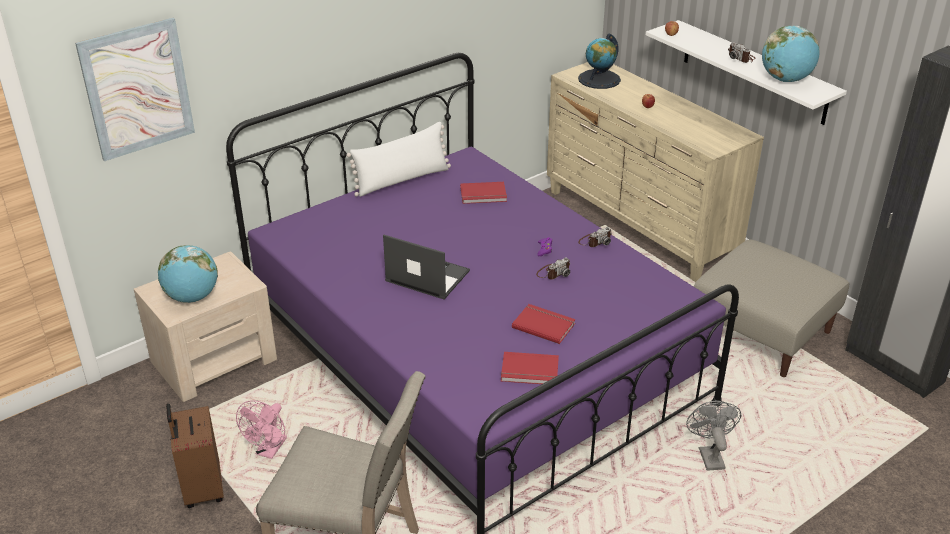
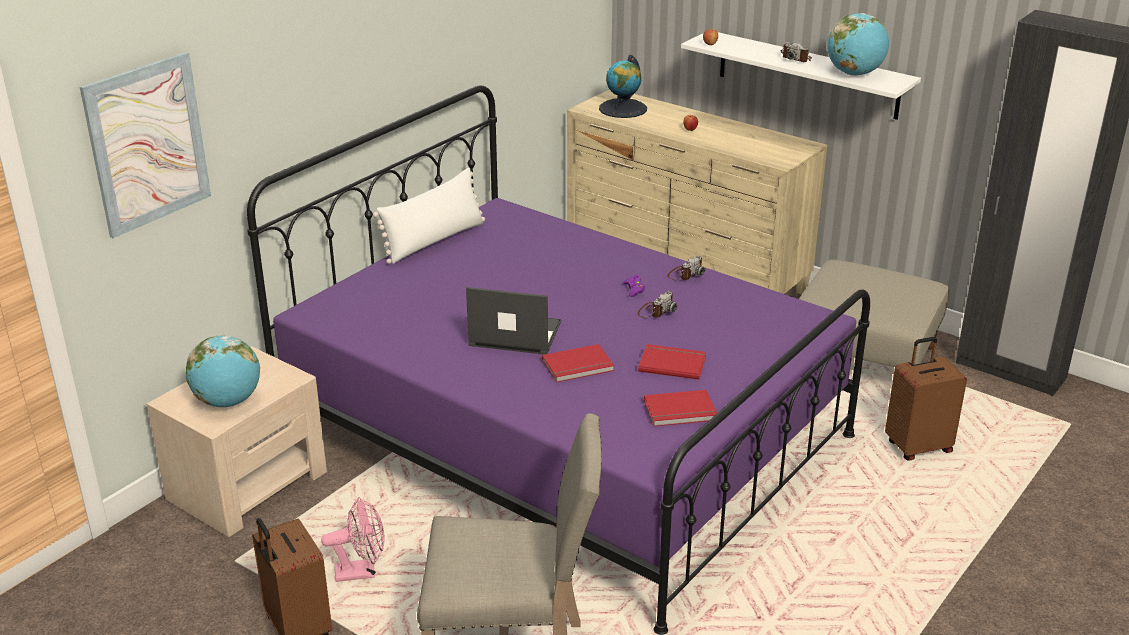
camera: 15 degrees left, 5 degrees down
(269, 451) = (362, 572): pink fan -> pink fan turned 105 degrees counterclockwise
(483, 195) = (537, 244): red book -> red book (579, 366)
(709, 455) = (864, 488): grey fan -> none
(774, 424) = (917, 446): none -> brown suitcase

